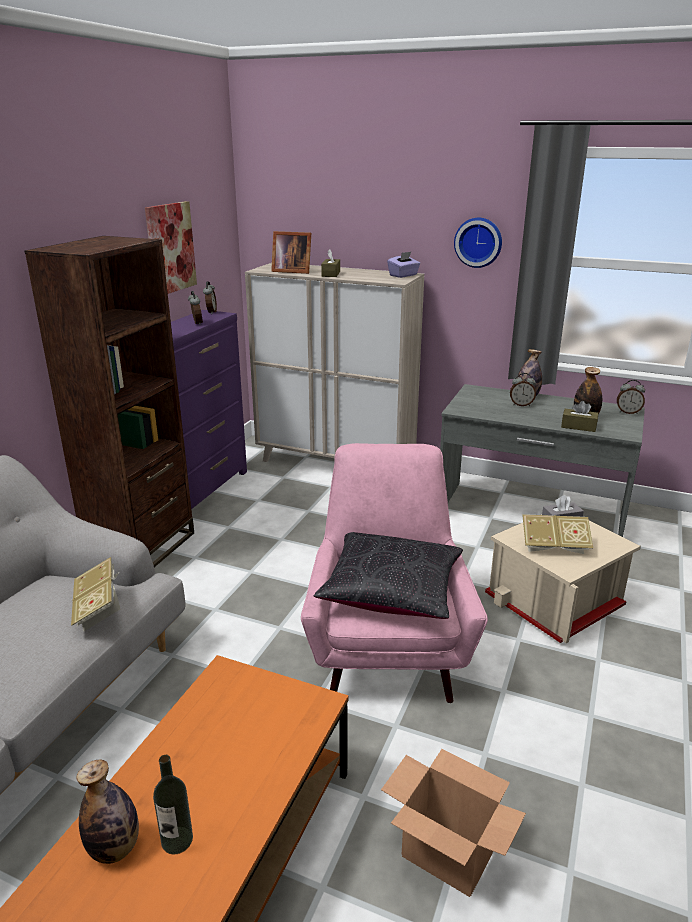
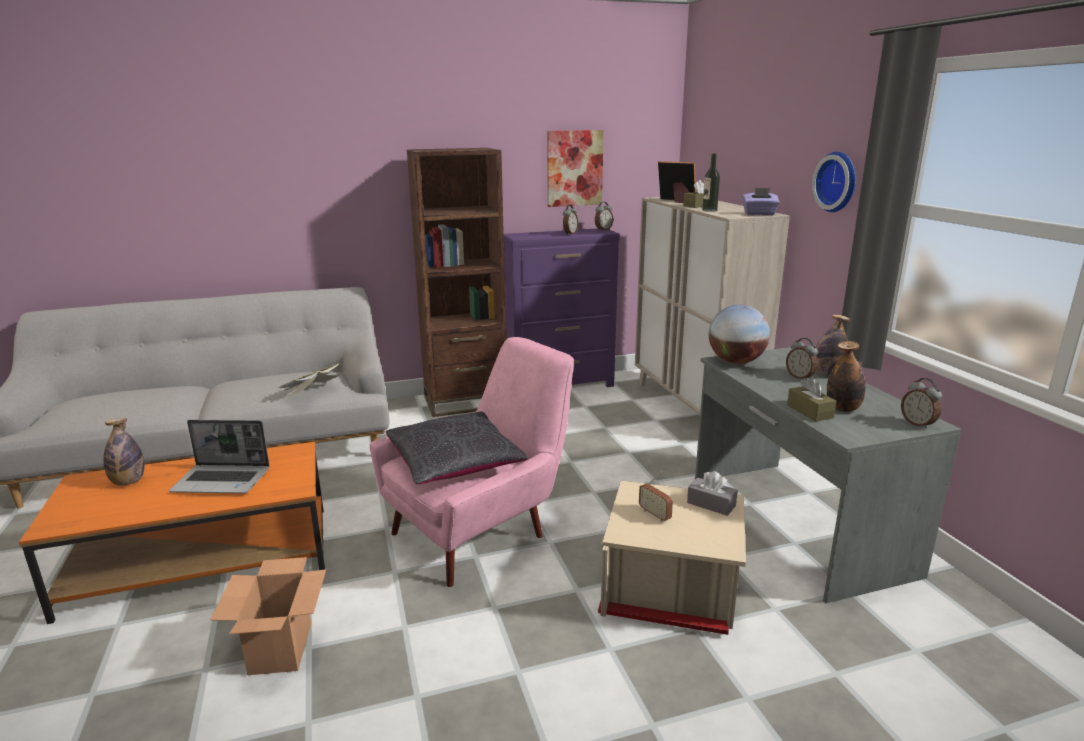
camera: 50 degrees right, 5 degrees down
(177, 840) = (143, 495): bottle -> bottle (709, 210)
(227, 754) = (223, 480): none -> laptop
(291, 271) = (676, 201): picture frame -> picture frame turned 150 degrees clockwise
(467, 407) = (736, 362): none -> globe
(554, 546) = (655, 514): book -> radio

